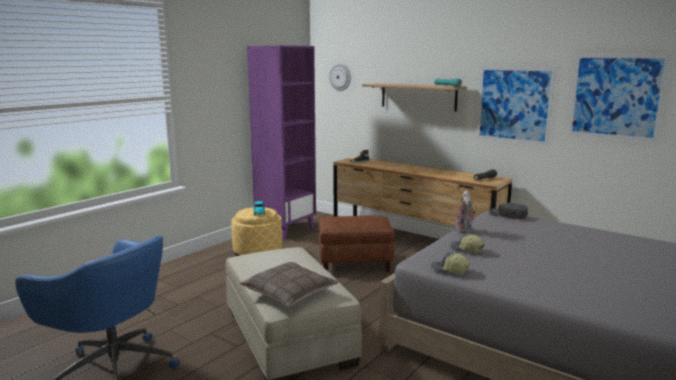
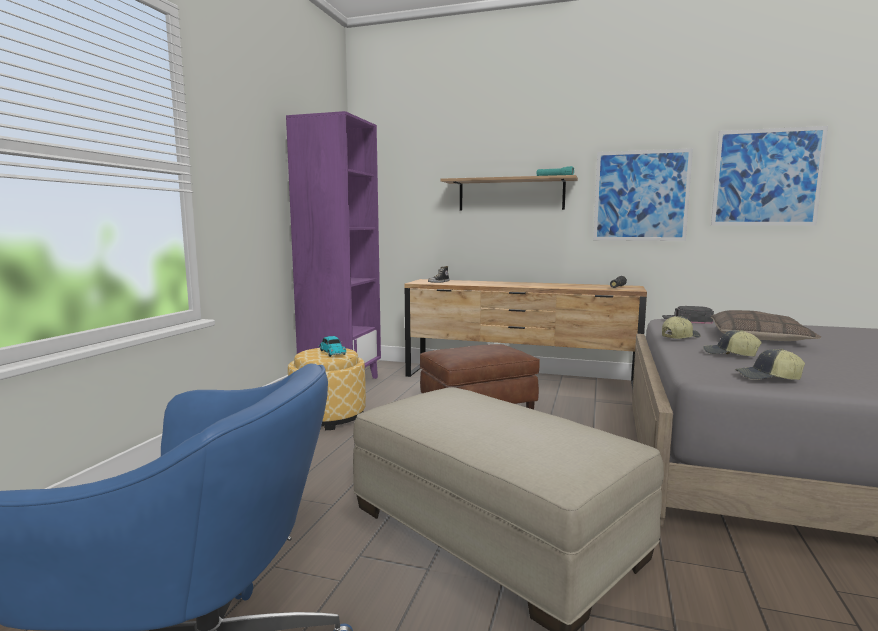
camera: 20 degrees left, 5 degrees down
(289, 293) = (546, 450): pillow -> pillow (759, 338)
(340, 77) = (396, 176): wall clock -> none
(465, 230) = (679, 337): plush toy -> cap

